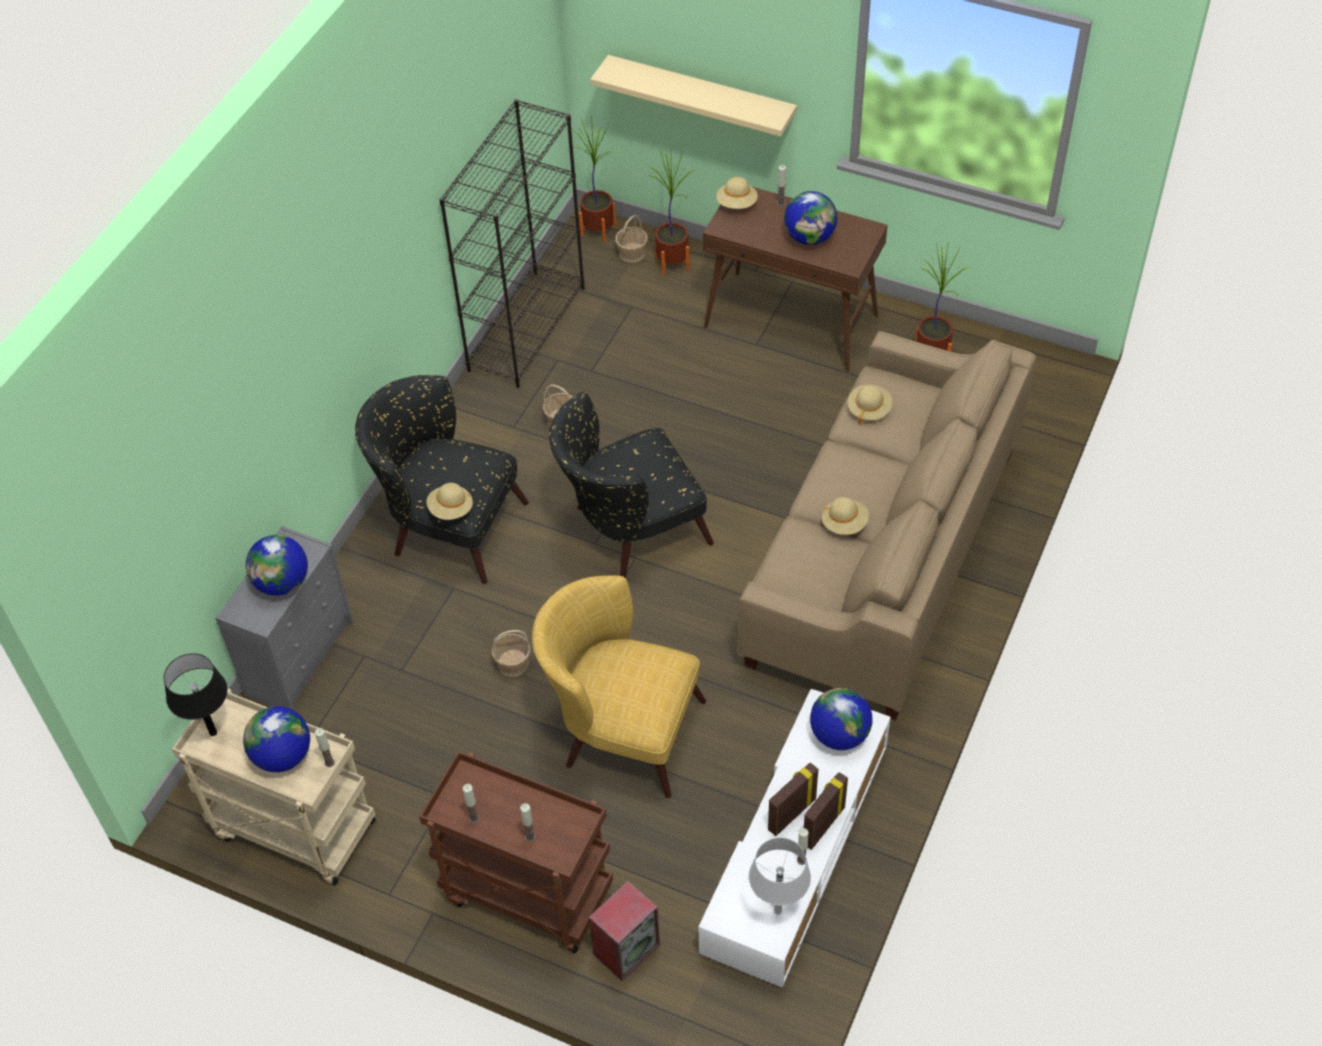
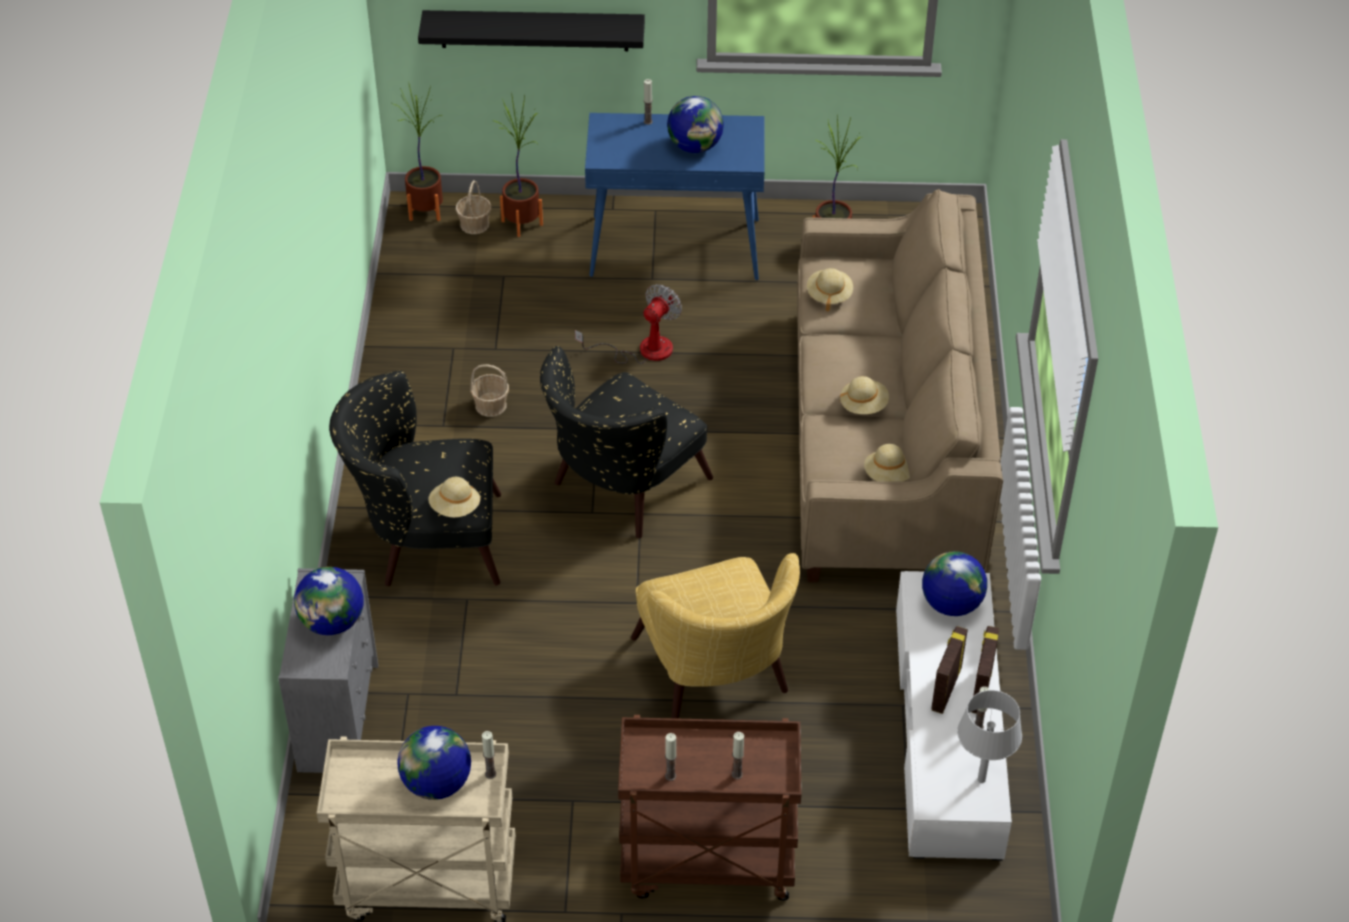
camera: 25 degrees left, 5 degrees down
(213, 732) = (347, 785): black table lamp -> none
(512, 663) = (570, 651): basket -> none
(526, 328) = (403, 325): black bookcase -> none
(620, 729) = (715, 678): yellow armchair -> yellow armchair turned 105 degrees counterclockwise
(626, 948) = (834, 877): speaker -> none
(701, 95) = (534, 30): beige shelf -> black shelf
(714, 408) = (643, 350): none -> fan
(737, 204) = (604, 133): beige hat -> beige hat (888, 475)
(792, 321) = (676, 248): brown console table -> blue console table

